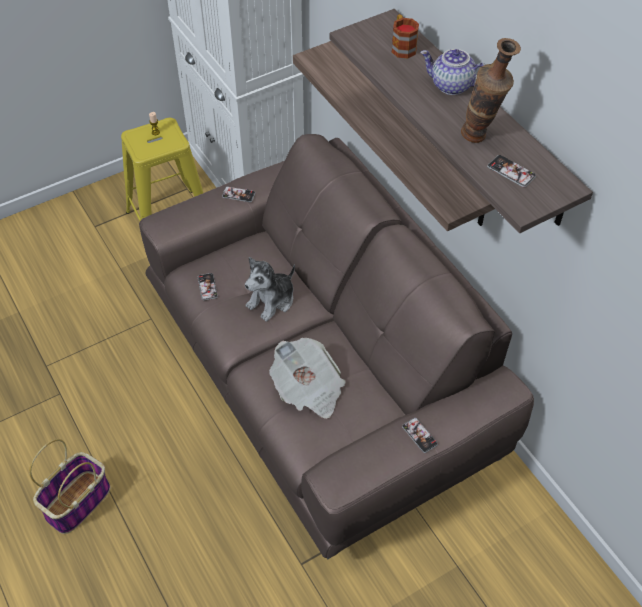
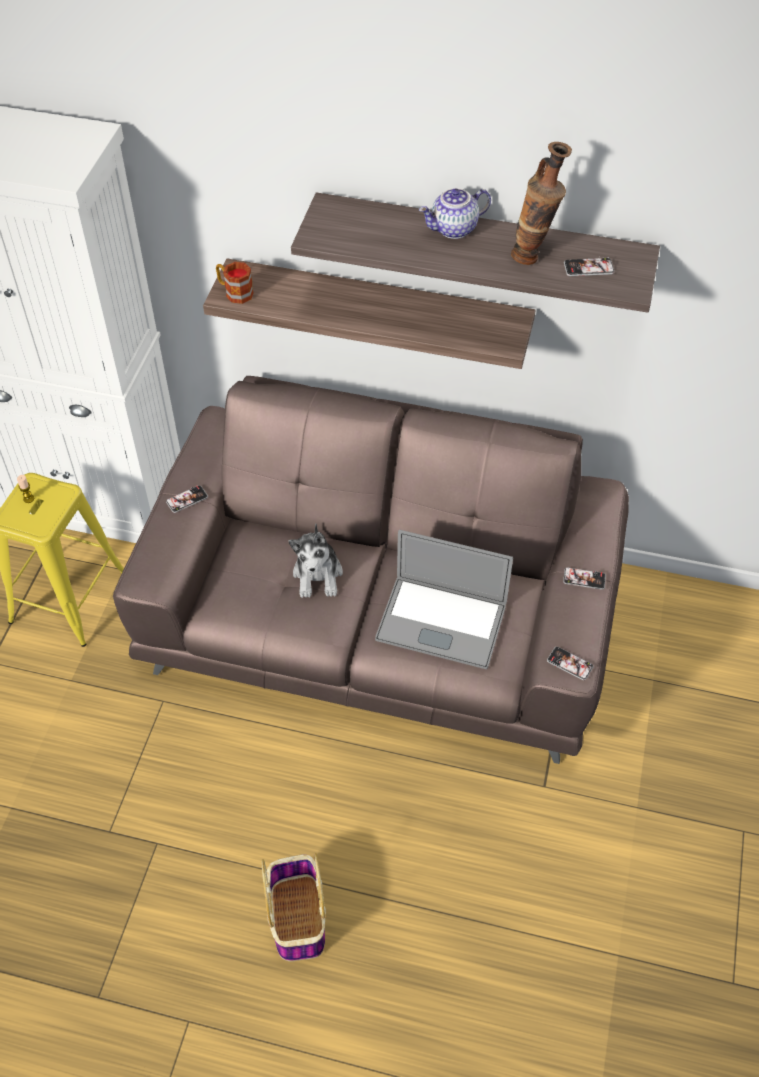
camera: 45 degrees left, 0 degrees up
(207, 287) = (245, 608): phone -> phone (570, 663)
(308, 389) = (441, 622): newspaper -> laptop
(402, 46) = (369, 221): mug -> mug (234, 292)

